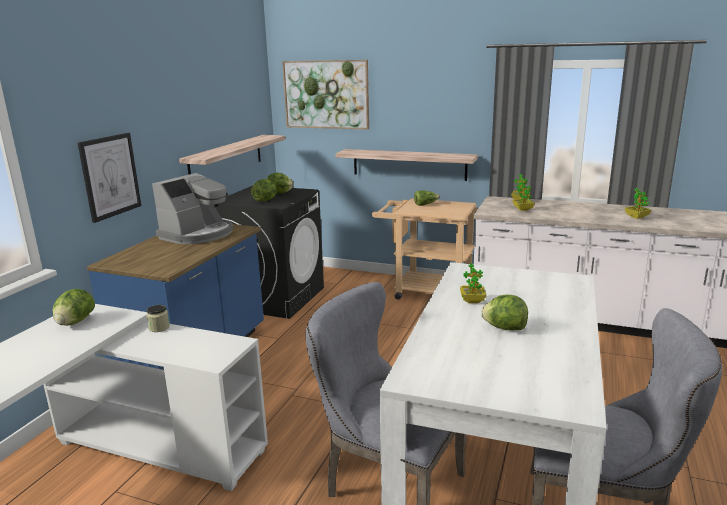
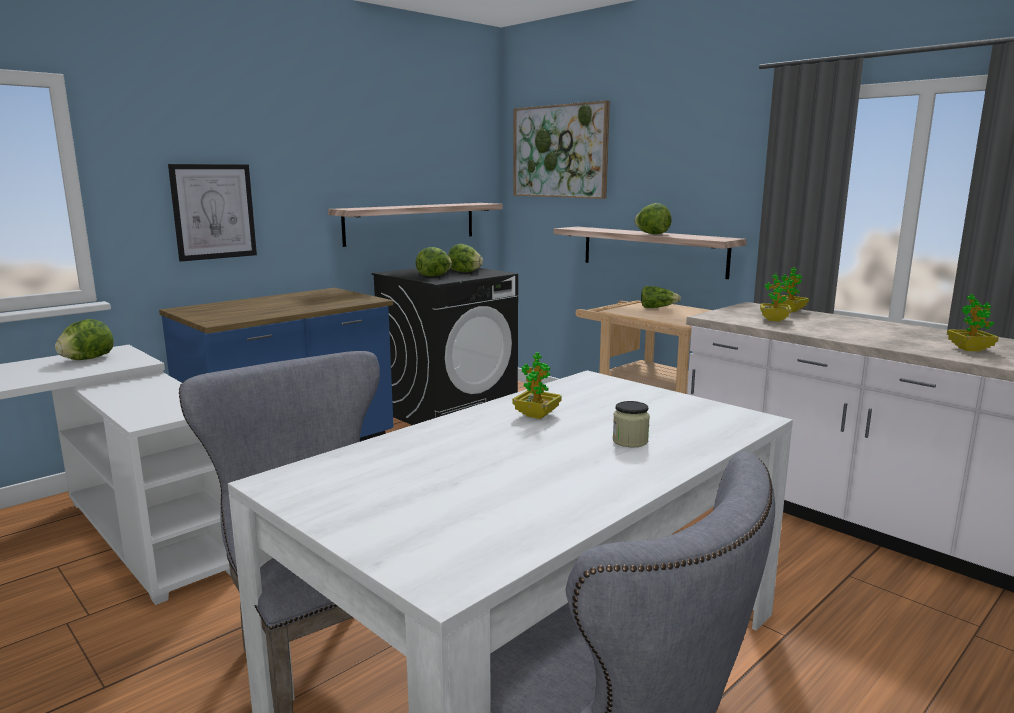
camera: 25 degrees right, 5 degrees down
(159, 327) = (159, 380): jar -> jar (630, 441)
(198, 234) = (314, 298): coffee machine -> none
(504, 328) = (524, 454): lettuce -> lettuce (652, 234)

